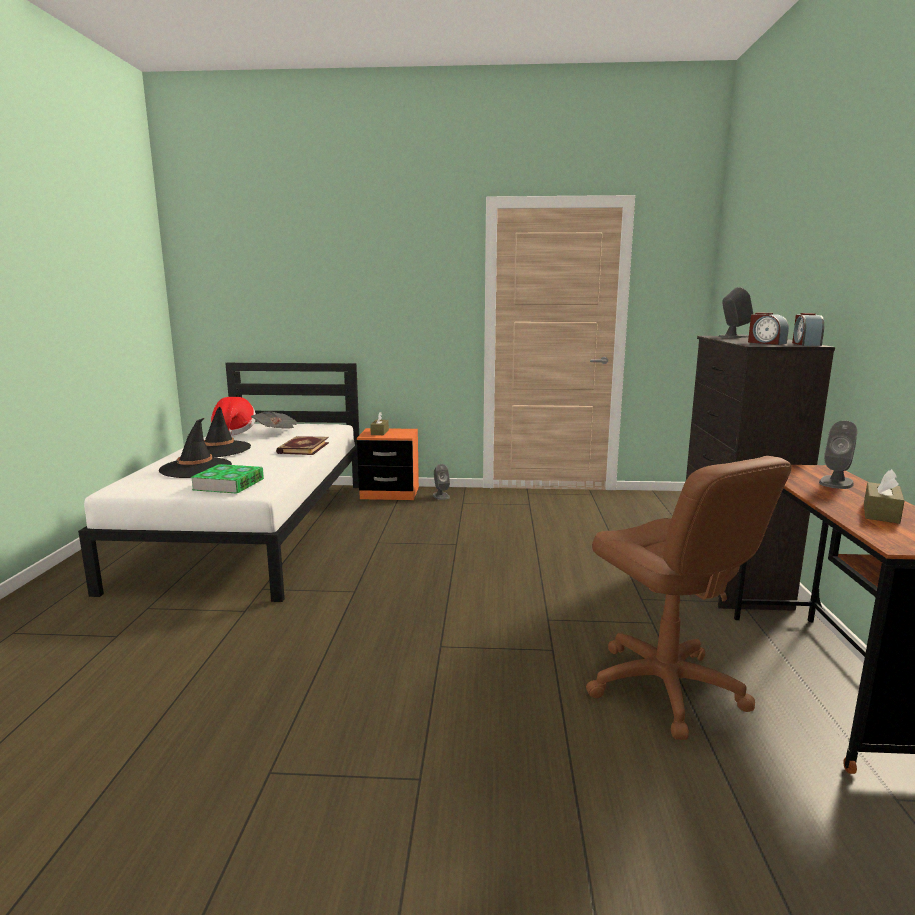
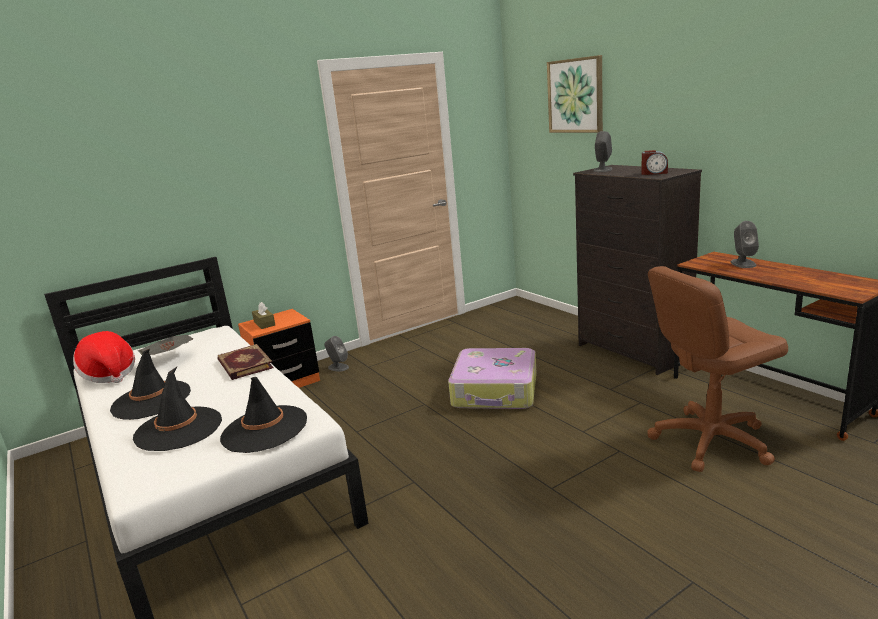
camera: 35 degrees left, 5 degrees up
(229, 484) = (264, 429): book -> black hat
(529, 558) = (495, 391): none -> suitcase
(664, 688) = (710, 441): brown office chair -> brown office chair turned 135 degrees clockwise
(762, 249) = (576, 95): none -> picture
(805, 344) = (678, 170): alarm clock -> none
(881, 513) = (804, 276): brown tissue box -> none

